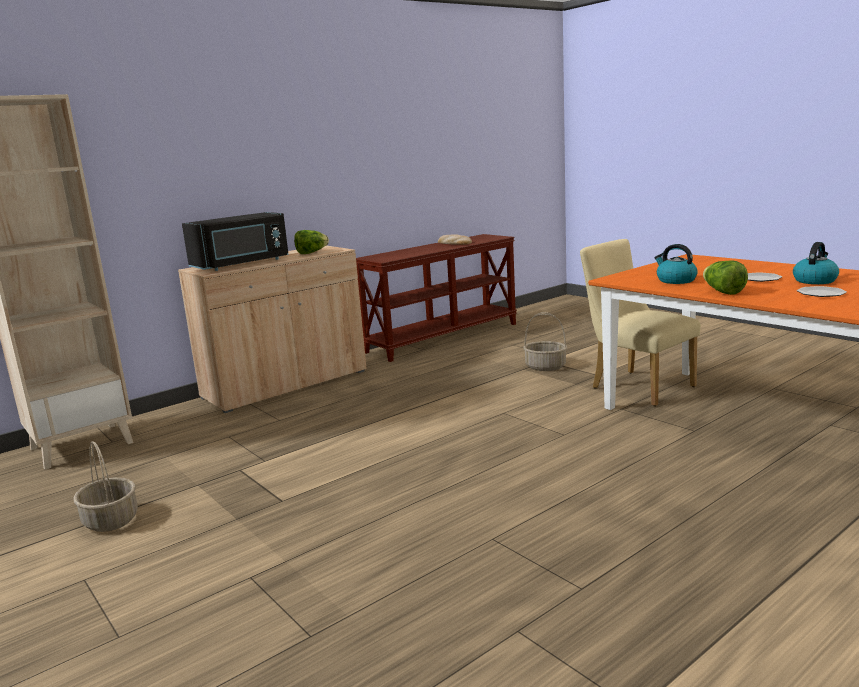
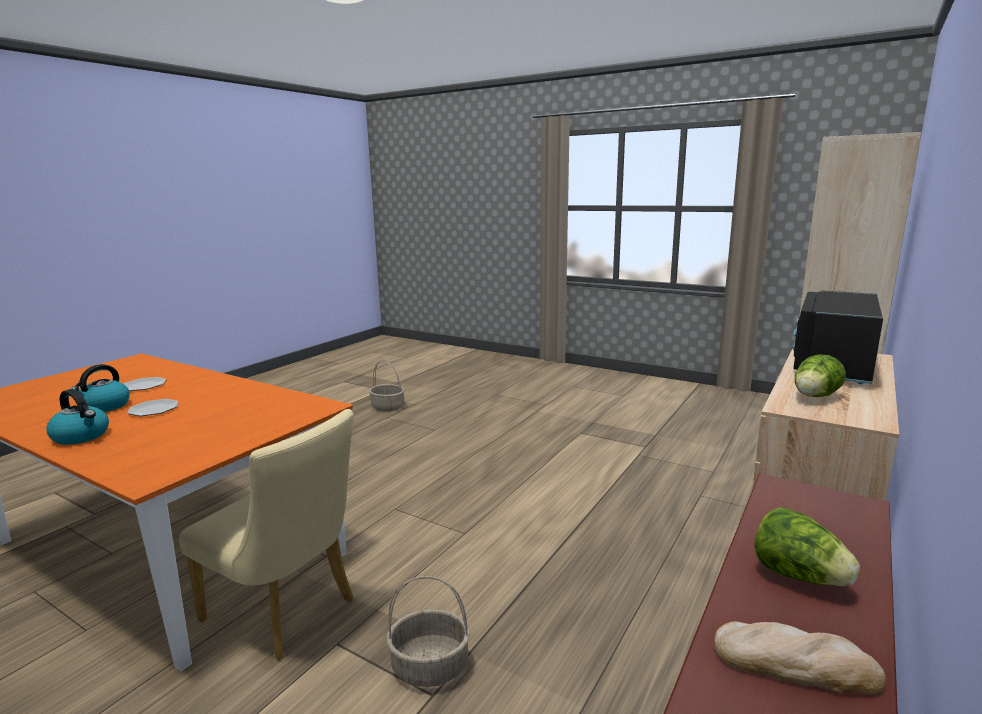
camera: 160 degrees right, 0 degrees up
(110, 520) = (667, 413): basket -> basket (388, 407)
(675, 280) = (251, 404): kettle -> kettle (82, 436)
(723, 292) = (227, 385): lettuce -> lettuce (798, 576)

